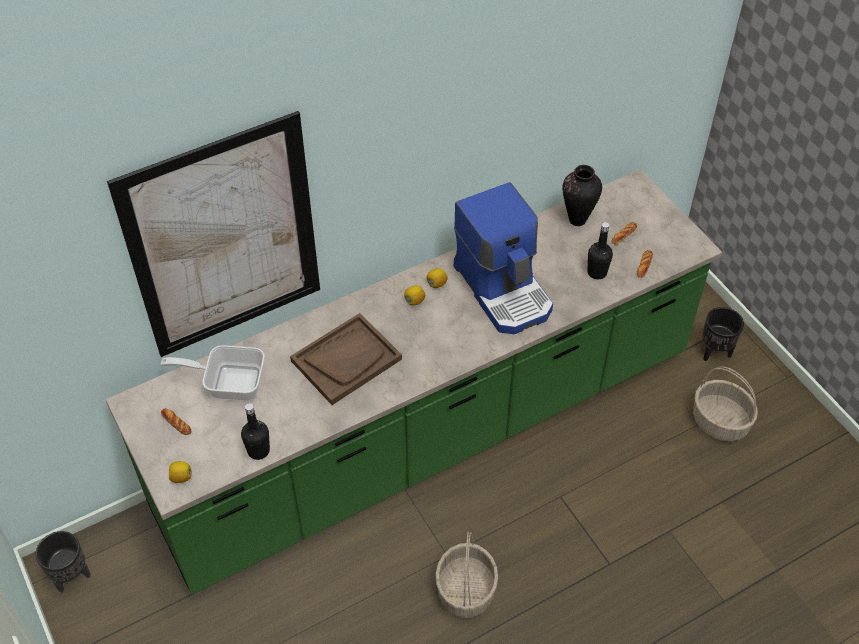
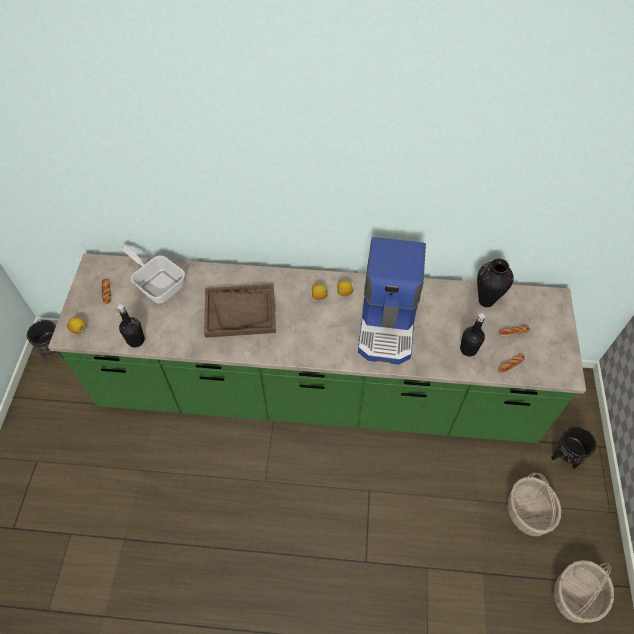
camera: 35 degrees right, 5 degrees up
(224, 240) = (175, 180): picture -> none
(466, 591) = (258, 514): basket -> basket (576, 596)

